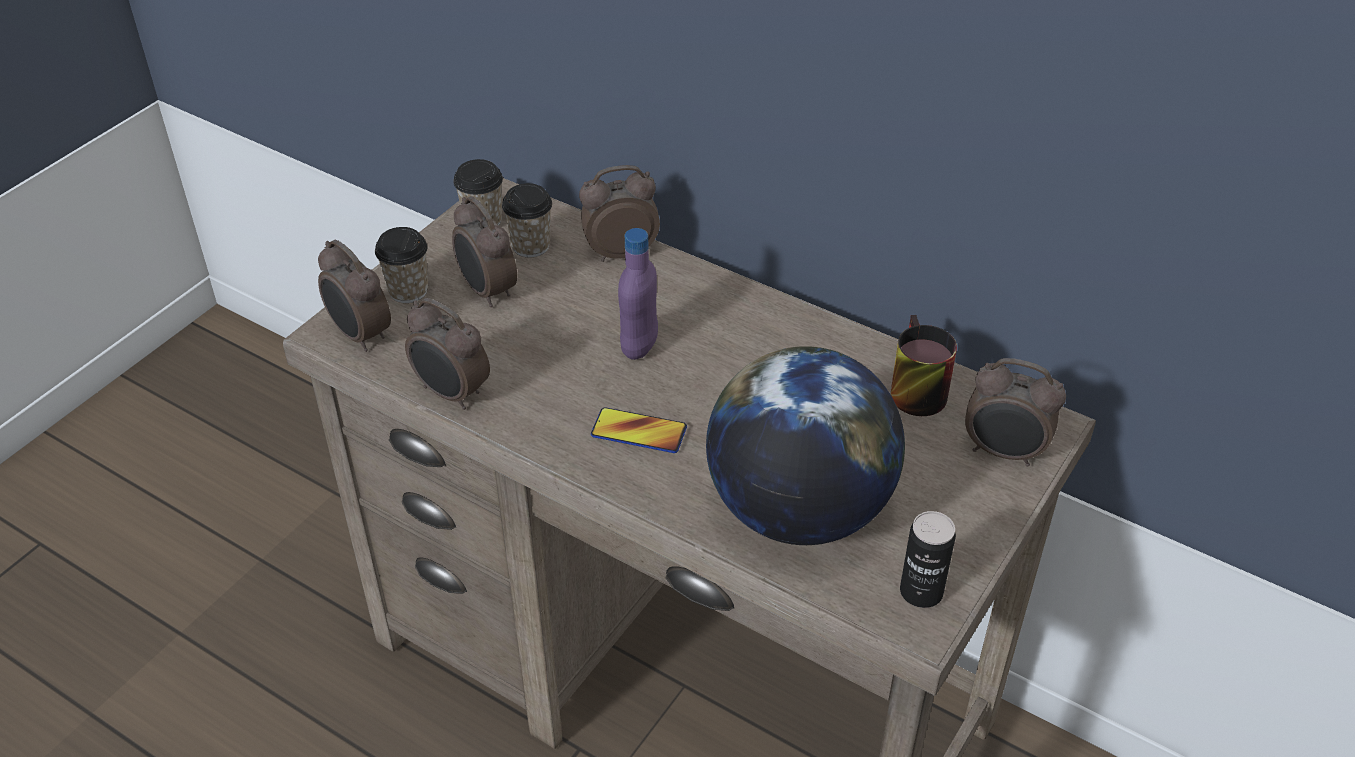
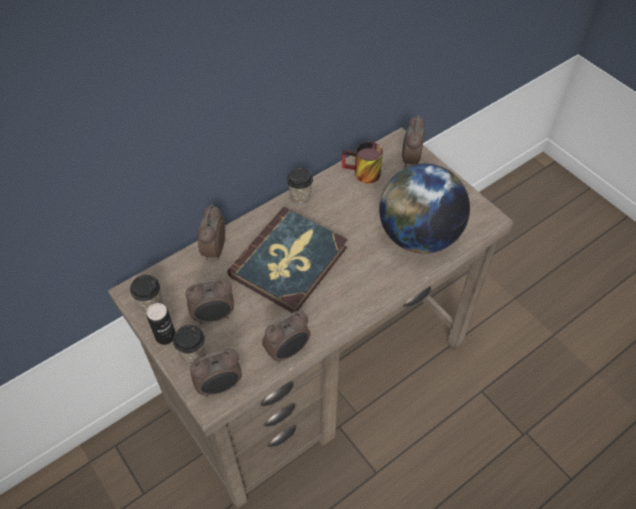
camera: 70 degrees left, 10 degrees up
(530, 246) = (186, 287): cup -> cup (300, 197)
(639, 346) = (289, 262): purple bottle -> book
(639, 432) = (348, 279): phone -> none
(921, 592) = (474, 212): can -> can (165, 336)
(1003, 452) = (410, 160): alarm clock -> alarm clock turned 150 degrees clockwise

